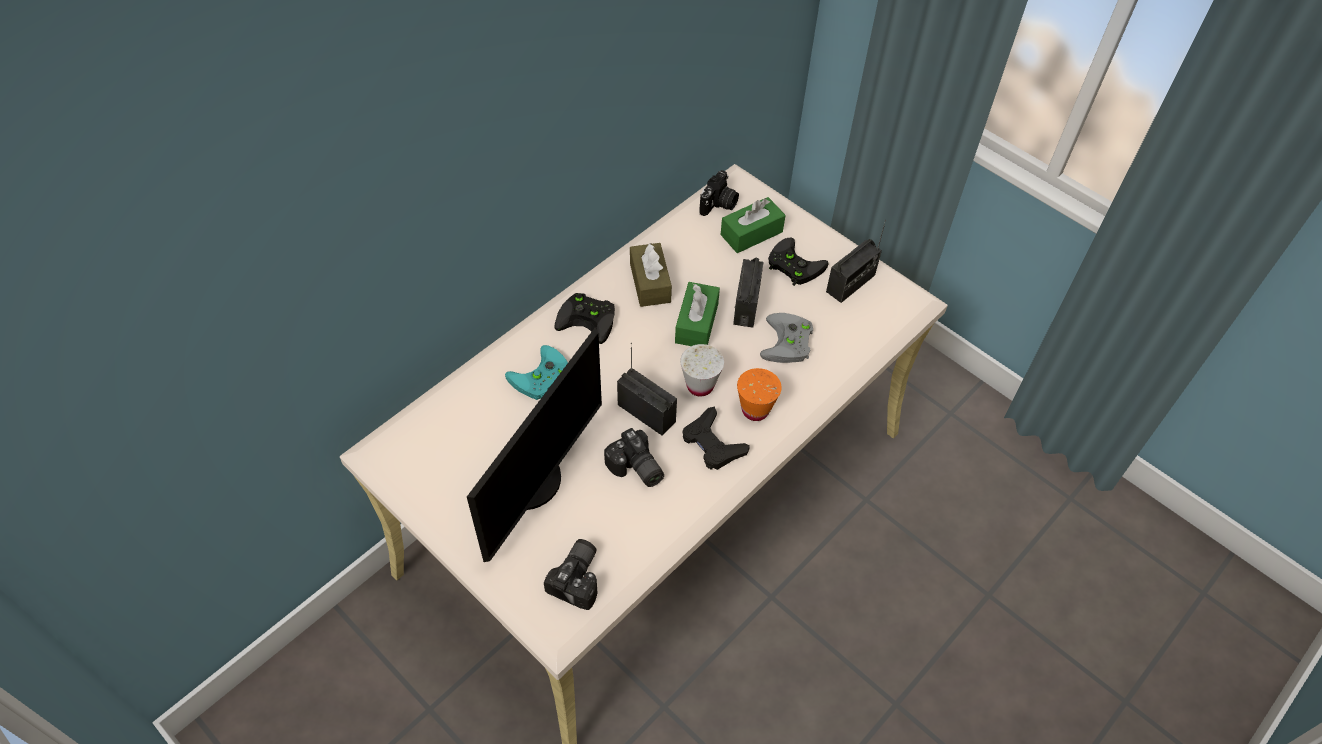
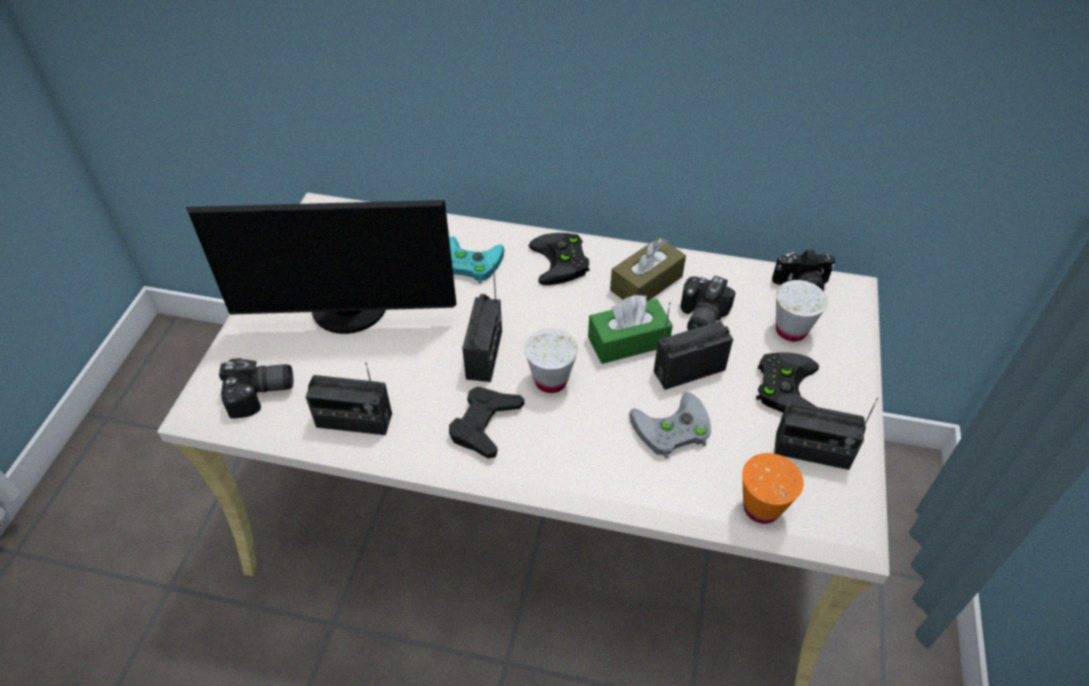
camera: 60 degrees right, 5 degrees down
(635, 469) = (411, 377): camera -> camera (699, 317)
(652, 524) = (354, 421): none -> radio
(751, 233) = (791, 330): green tissue box -> white cup
(755, 410) = (556, 441): orange cup -> orange cup (761, 508)

